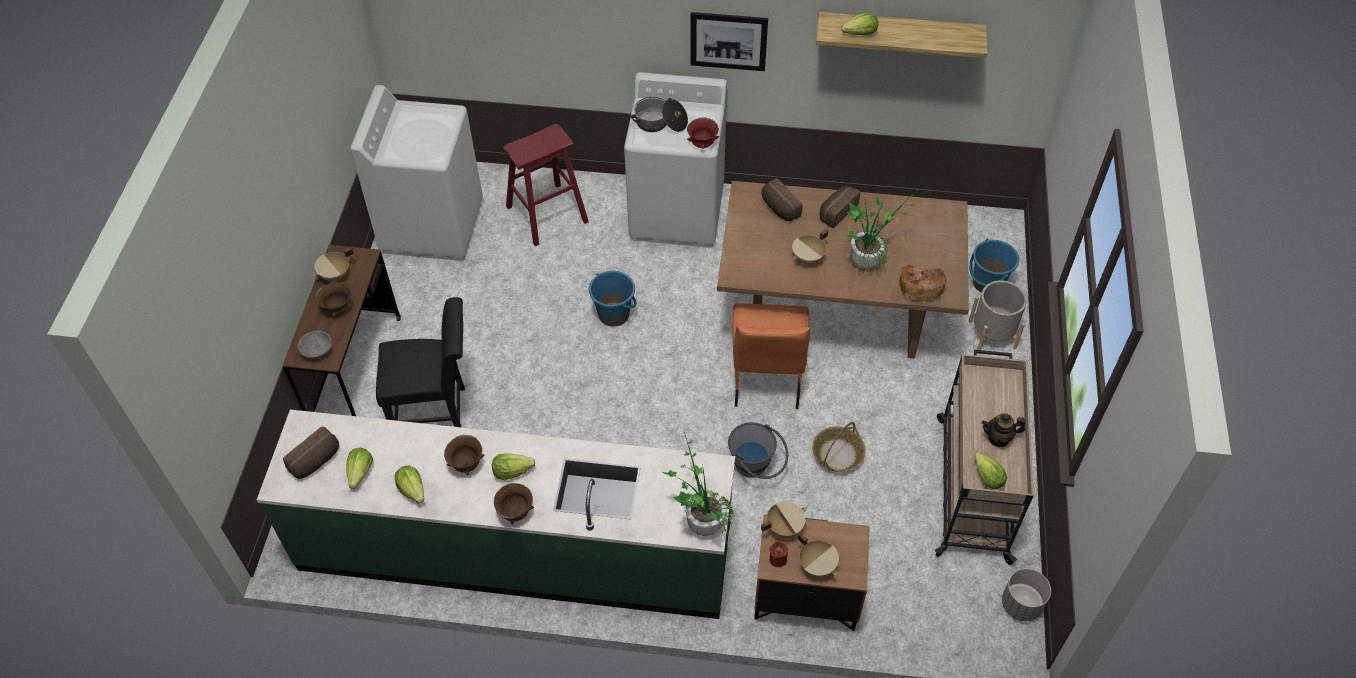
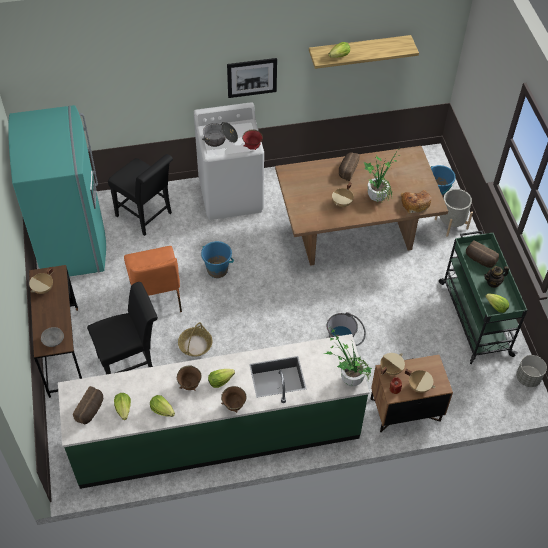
camera: 20 degrees left, 0 degrees up
(338, 309) = (55, 310): brown bowl -> none
(432, 226) = (73, 242): white washing machine -> turquoise fridge
(547, 214) = (146, 216): red stool -> black chair
(766, 378) = (328, 285): orange chair -> orange chair (156, 297)
(779, 208) = (311, 176): bread -> bread (479, 260)
(837, 454) = (389, 319): basket -> basket (195, 345)
(972, 486) = (474, 317): beige cart -> green cart

